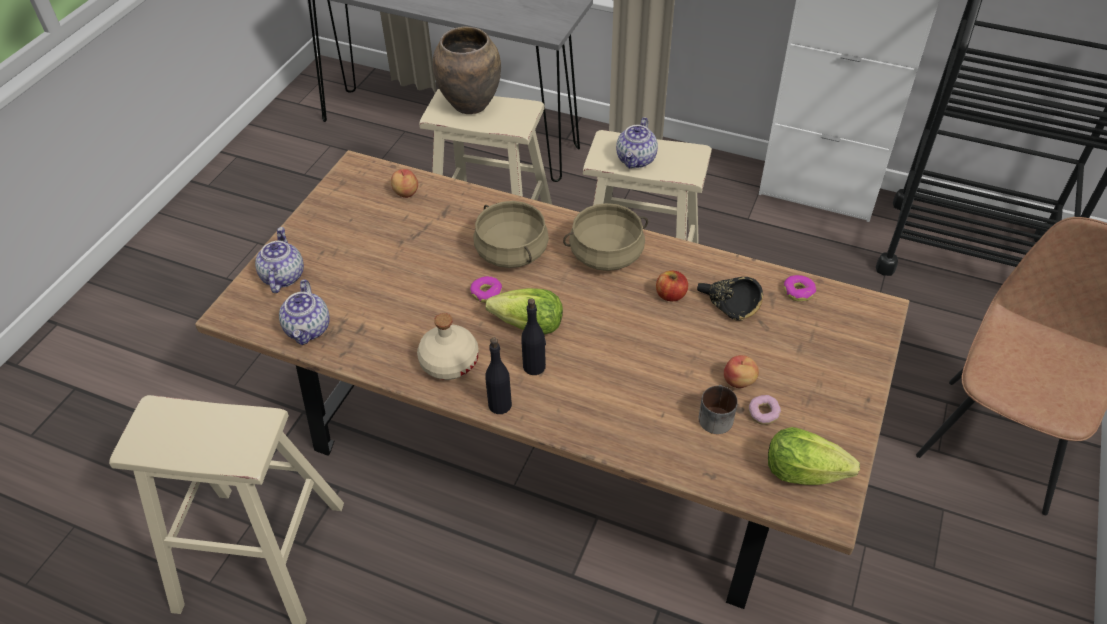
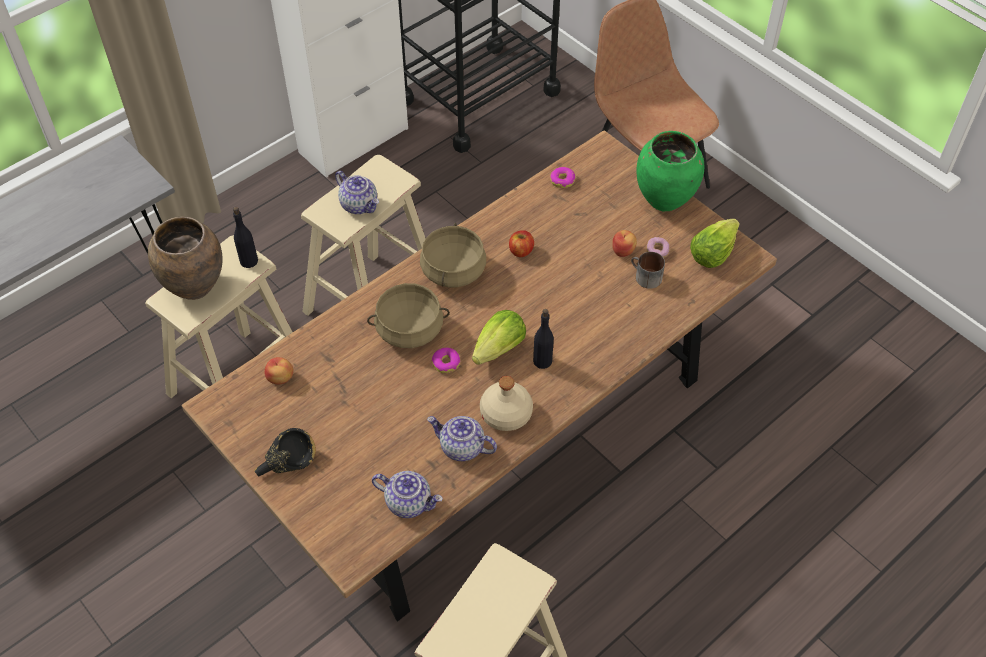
camera: 65 degrees left, 5 degrees up
(282, 276) = (328, 505): teapot -> teapot (461, 447)
(500, 404) = (567, 396): black bottle -> black bottle (248, 261)
(726, 306) = (551, 225): black bowl -> black bowl (286, 464)
(850, 393) = (664, 200): none -> green vase

